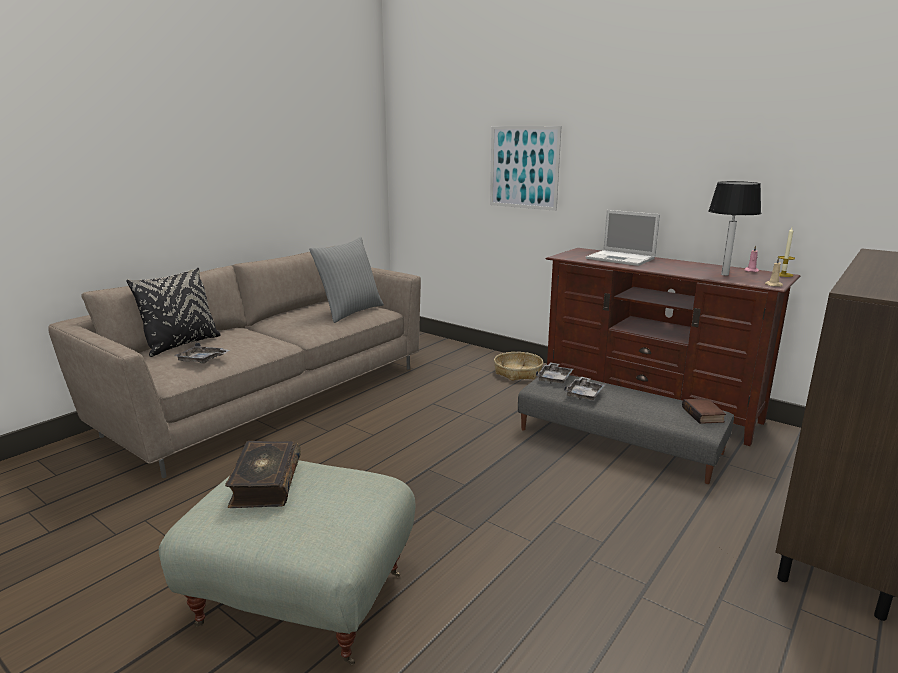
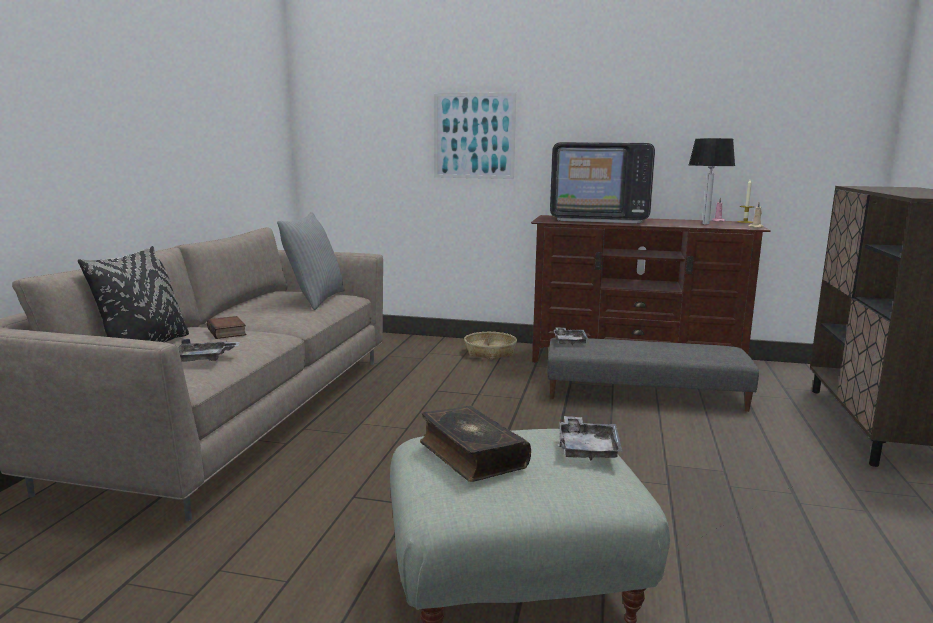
camera: 25 degrees left, 5 degrees down
(584, 394) = (612, 349): grey tray -> grey tray (587, 448)
(621, 259) = (599, 219): laptop -> television
(704, 415) = (725, 350): book -> book (228, 332)

